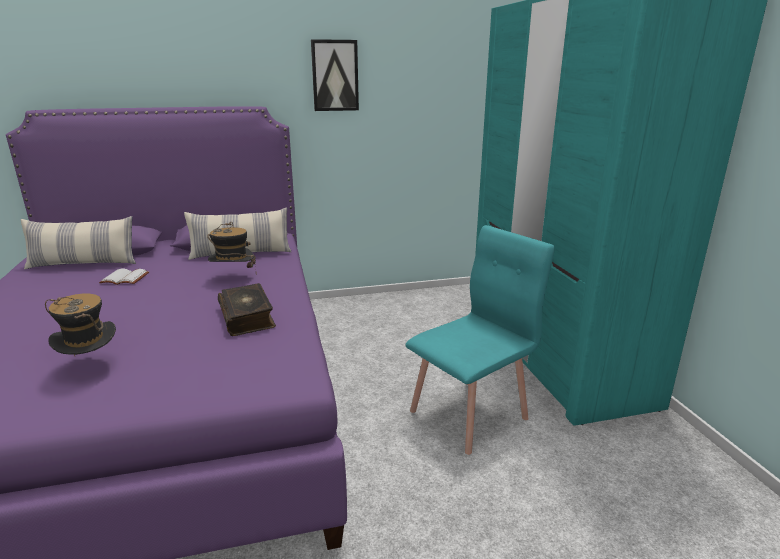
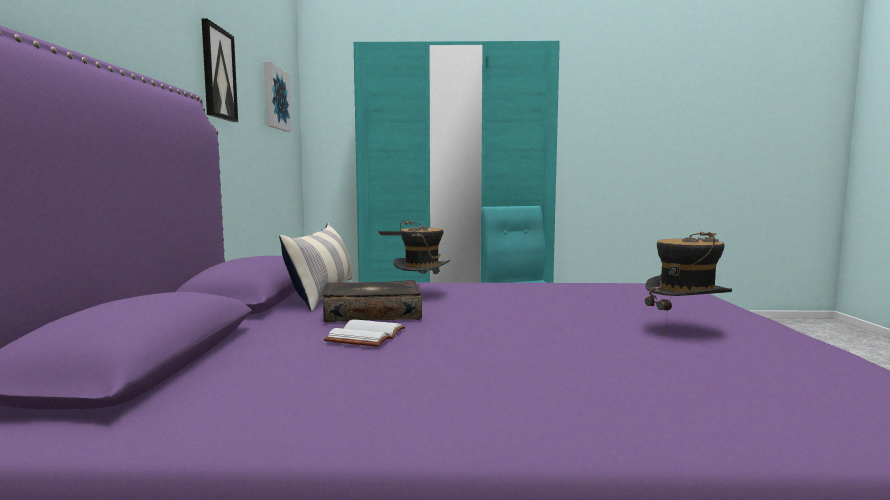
camera: 75 degrees left, 15 degrees down
(83, 264) = (218, 371): pillow -> none
(247, 317) = (549, 292): book -> book (372, 314)
(454, 73) = (275, 98): none -> picture

